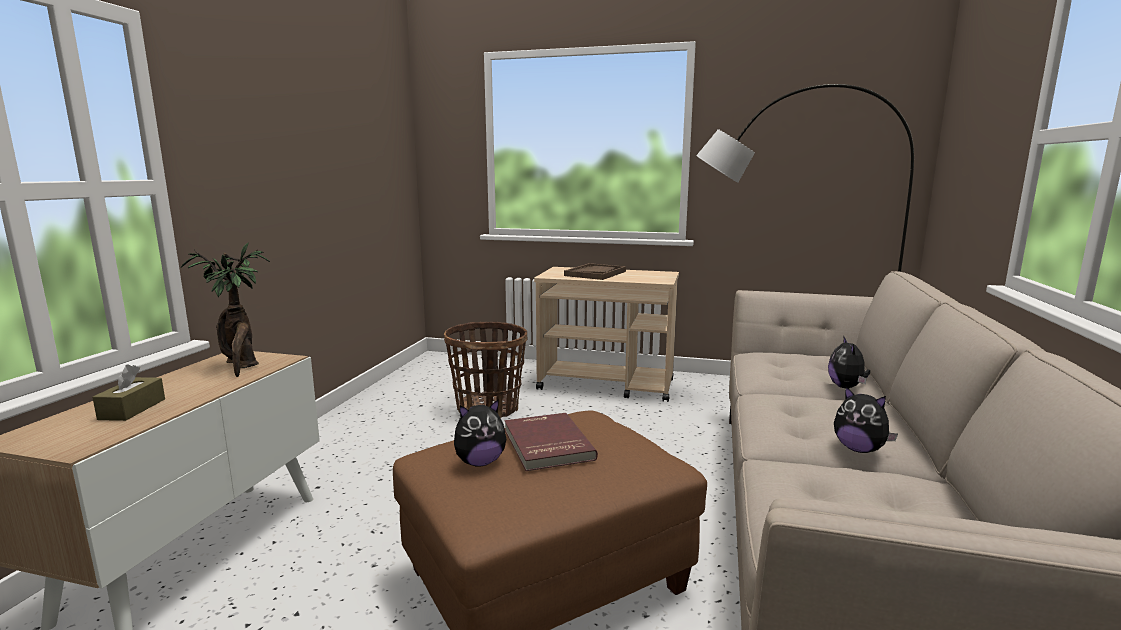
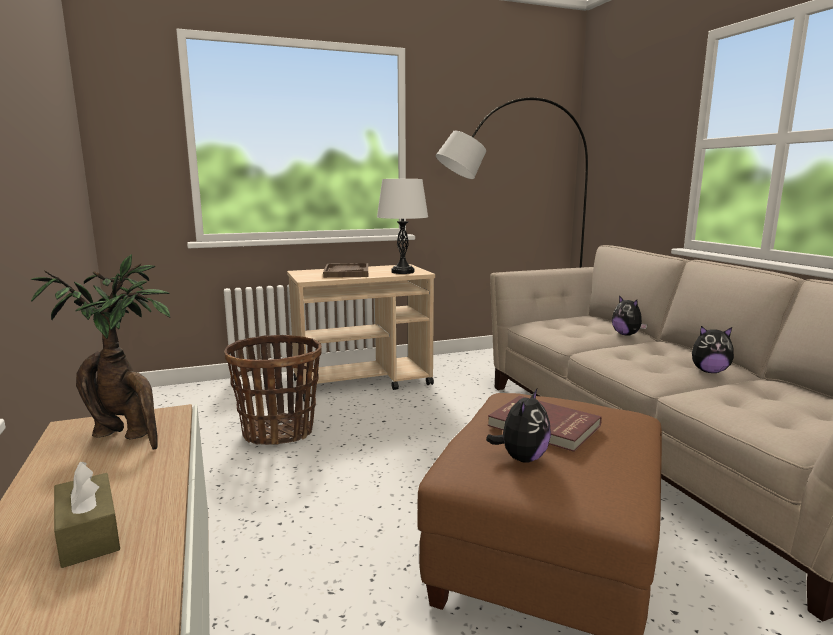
camera: 35 degrees left, 0 degrees up
(647, 278) = (403, 272): none -> white table lamp

